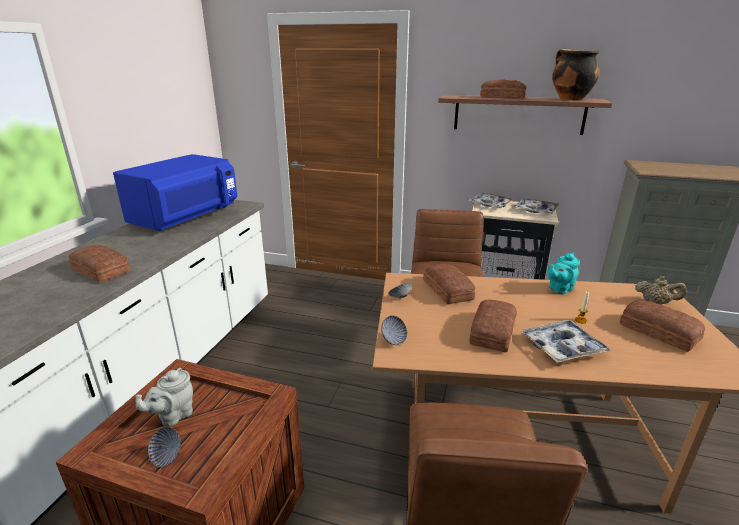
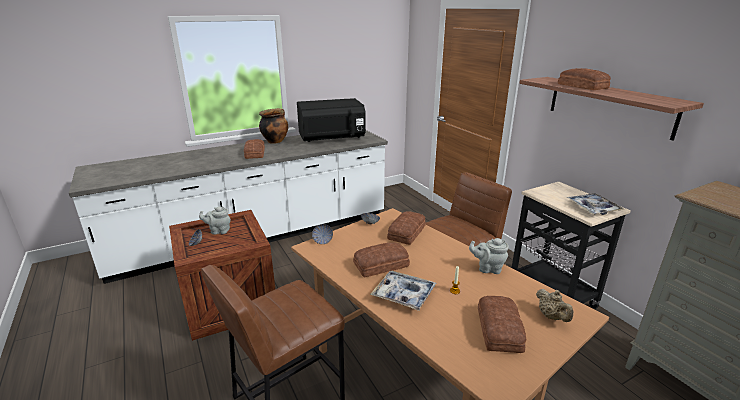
camera: 45 degrees right, 0 degrees up
(186, 217) = (332, 138): blue microwave -> black microwave
(490, 204) = (558, 190): tray -> none
(559, 289) = (488, 268): turquoise teapot -> grey teapot
(569, 99) = (645, 97): cooking pot -> cooking pot (275, 141)

